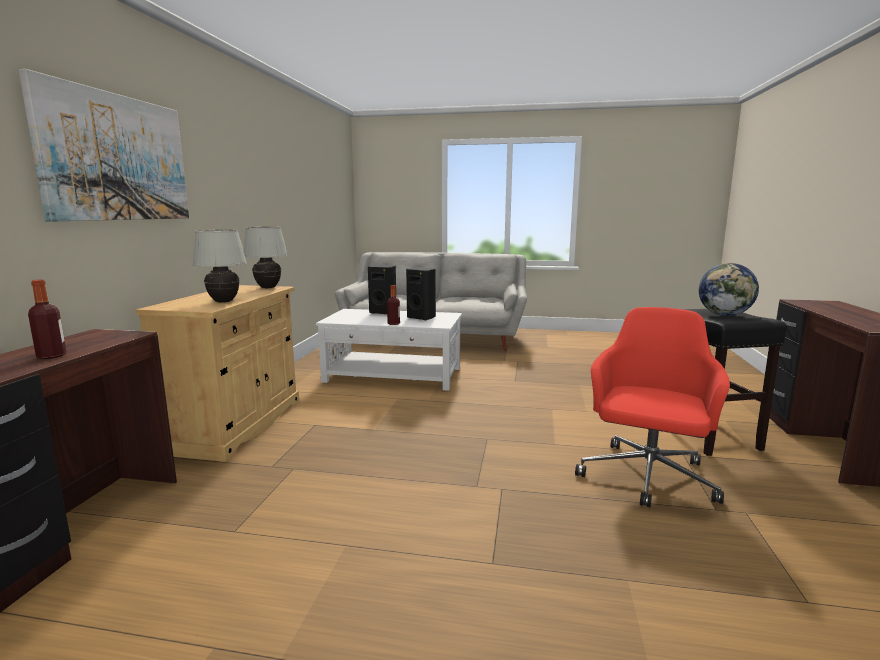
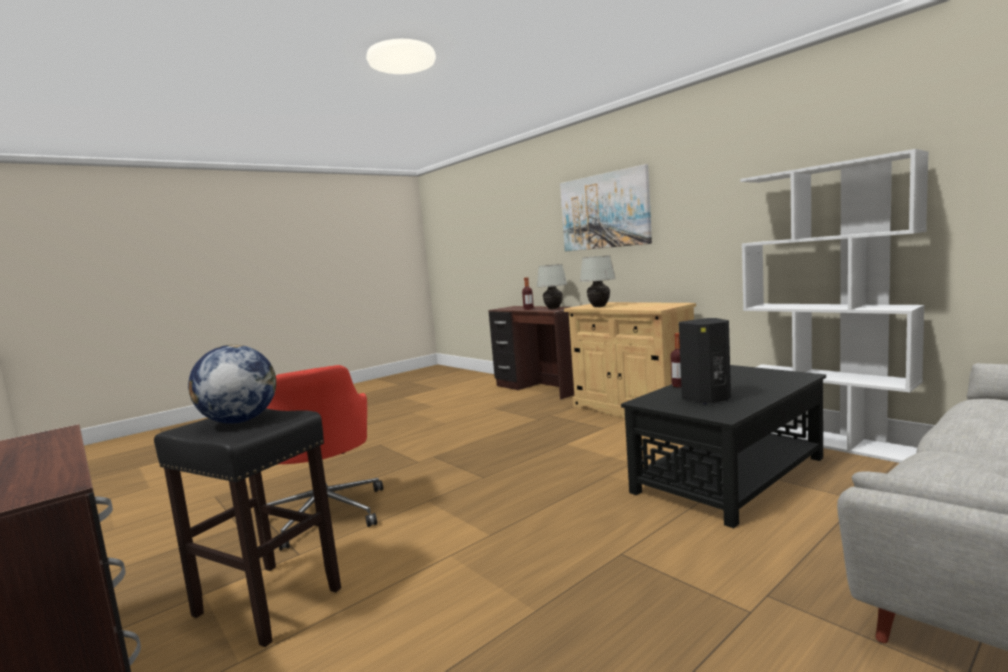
camera: 130 degrees right, 5 degrees down
(268, 288) = (658, 307): white table lamp -> white table lamp (553, 309)
(312, 362) = (827, 441): none -> white bookcase
(384, 312) = (769, 387): black speaker -> none
(394, 375) = (728, 475): white coffee table -> black coffee table

